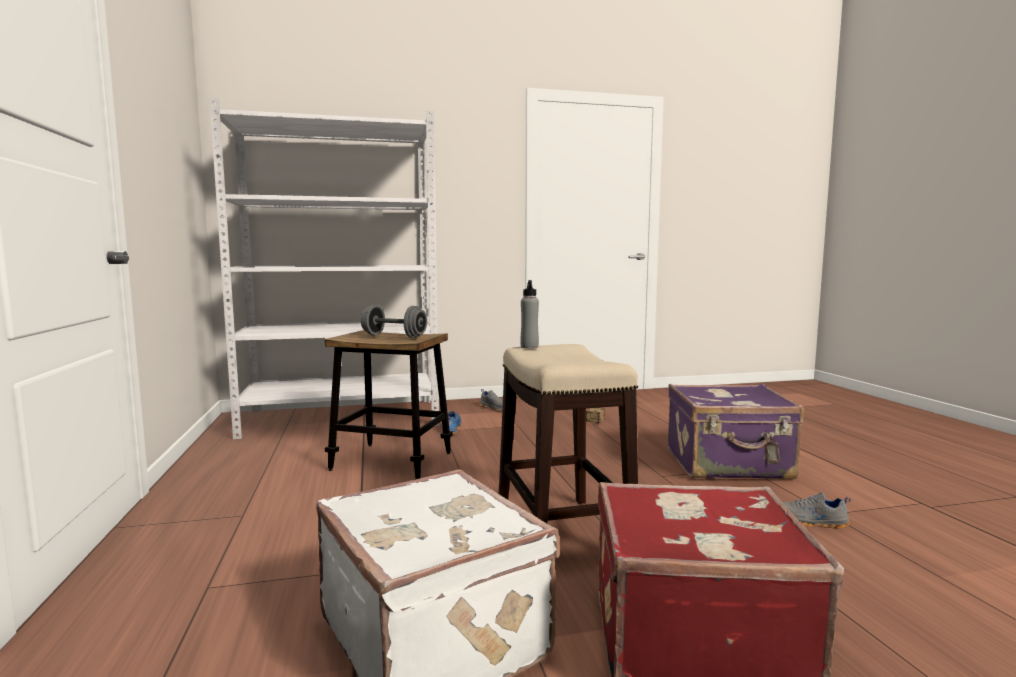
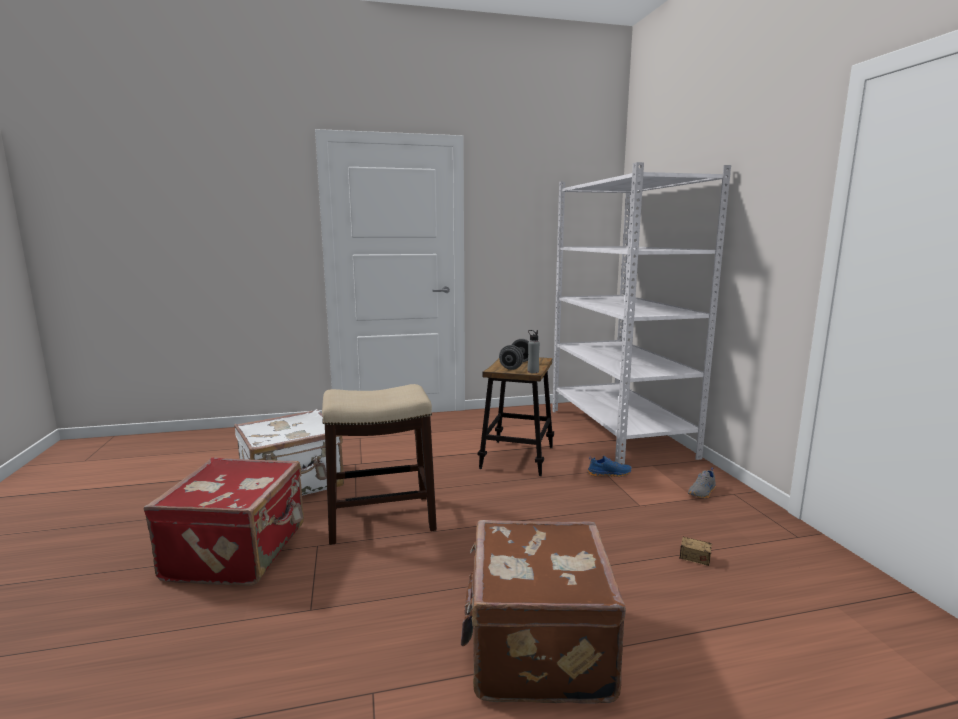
camera: 90 degrees right, 5 degrees up
(529, 347) = (408, 386): grey bottle -> grey bottle (533, 371)
(729, 465) = (536, 647): purple suitcase -> brown suitcase
(810, 522) = (357, 665): grey shoe -> none

